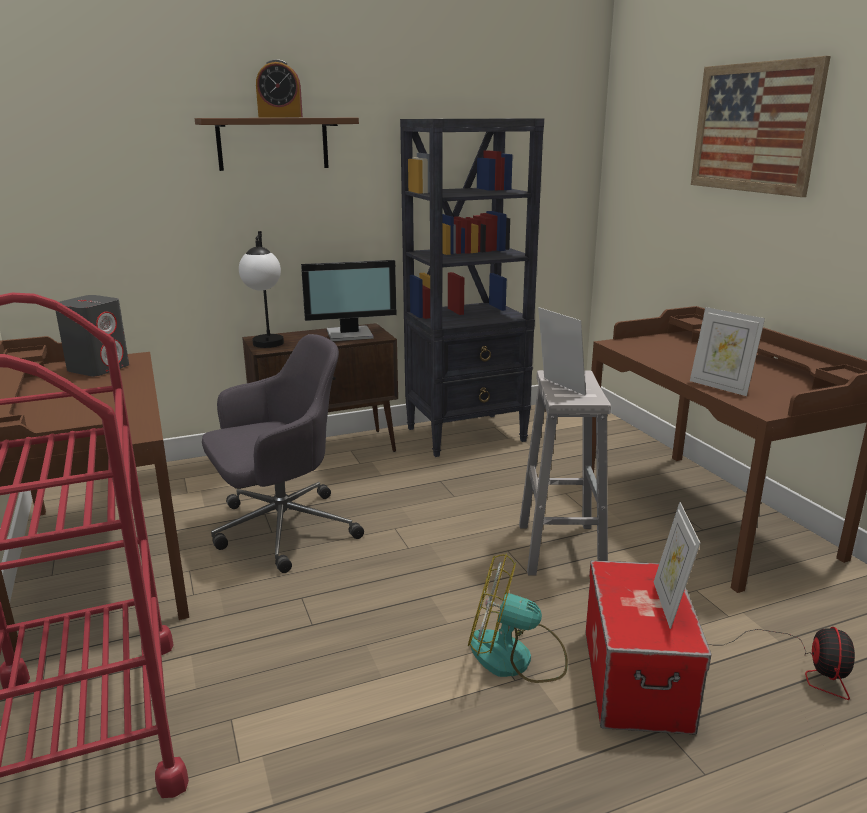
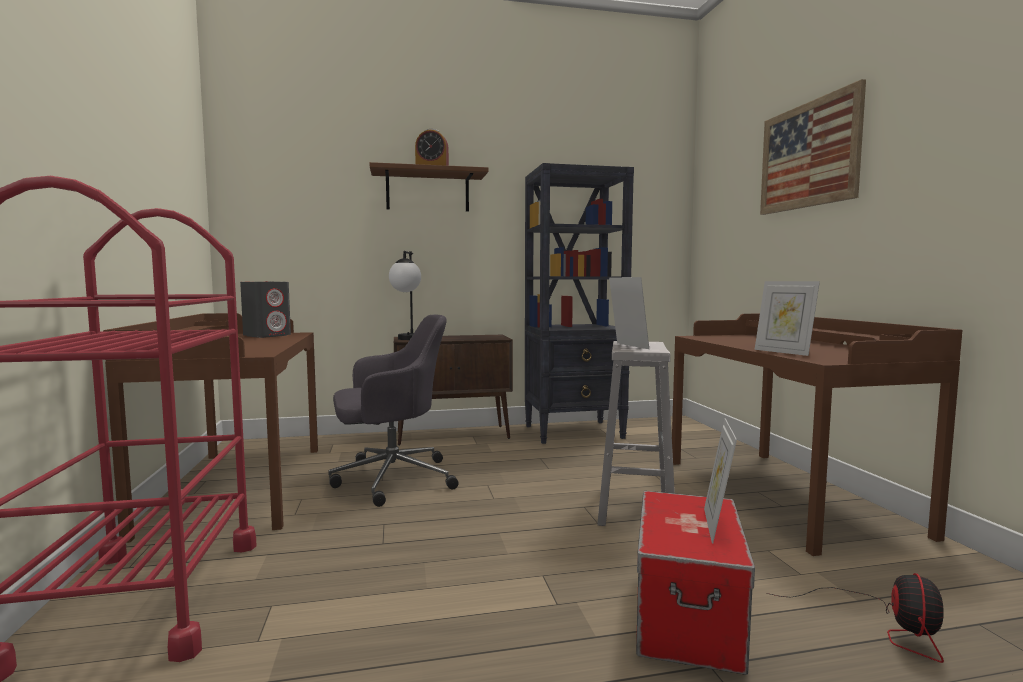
camera: 10 degrees right, 15 degrees down
(350, 335) = (477, 337): monitor -> none
(515, 657) = (564, 586): fan -> none

